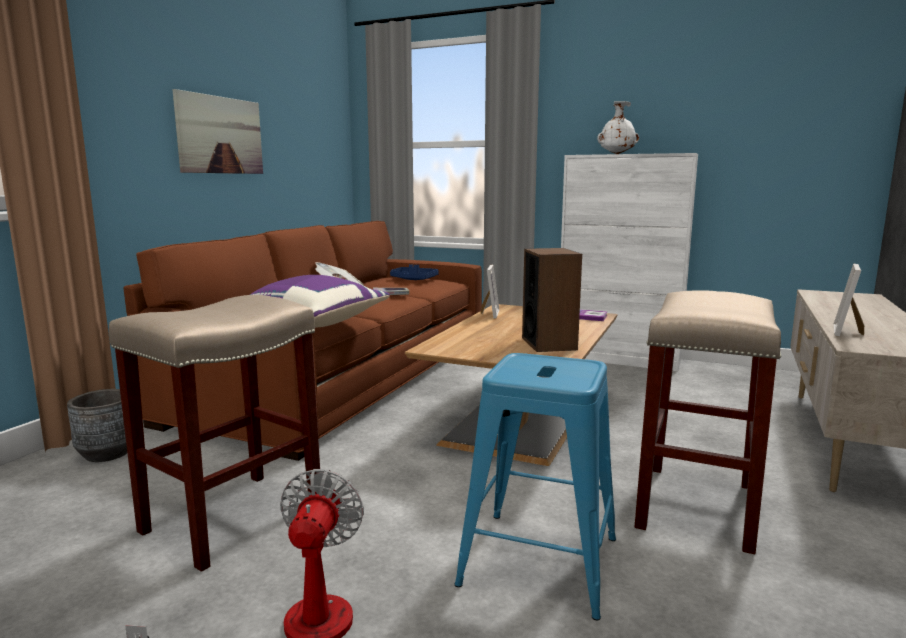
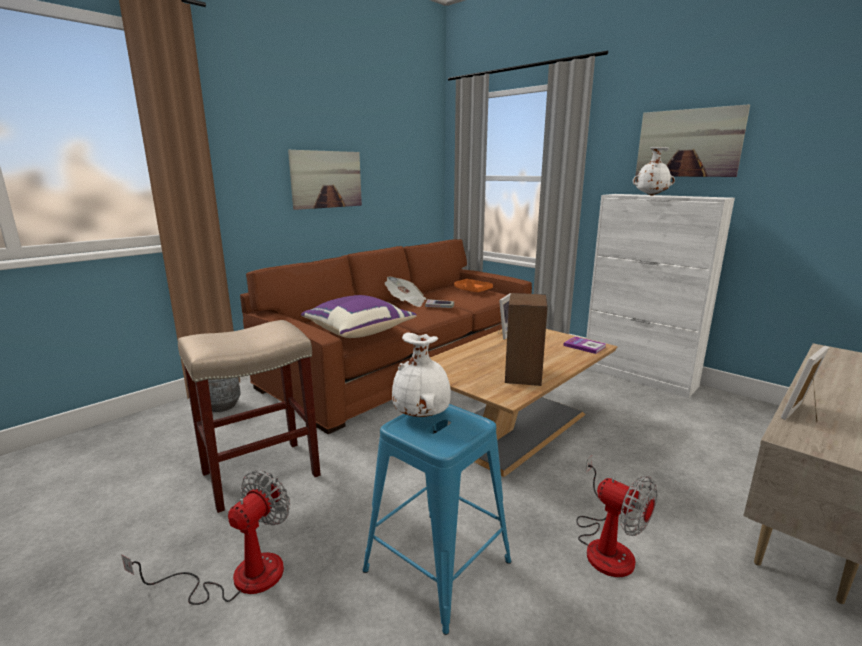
camera: 20 degrees right, 5 degrees up
(413, 279) = (472, 290): blue tray -> orange tray
(518, 364) = (422, 415): none -> white vase
(645, 100) = (688, 143): none -> picture
(695, 504) = (606, 545): beige stool -> fan

